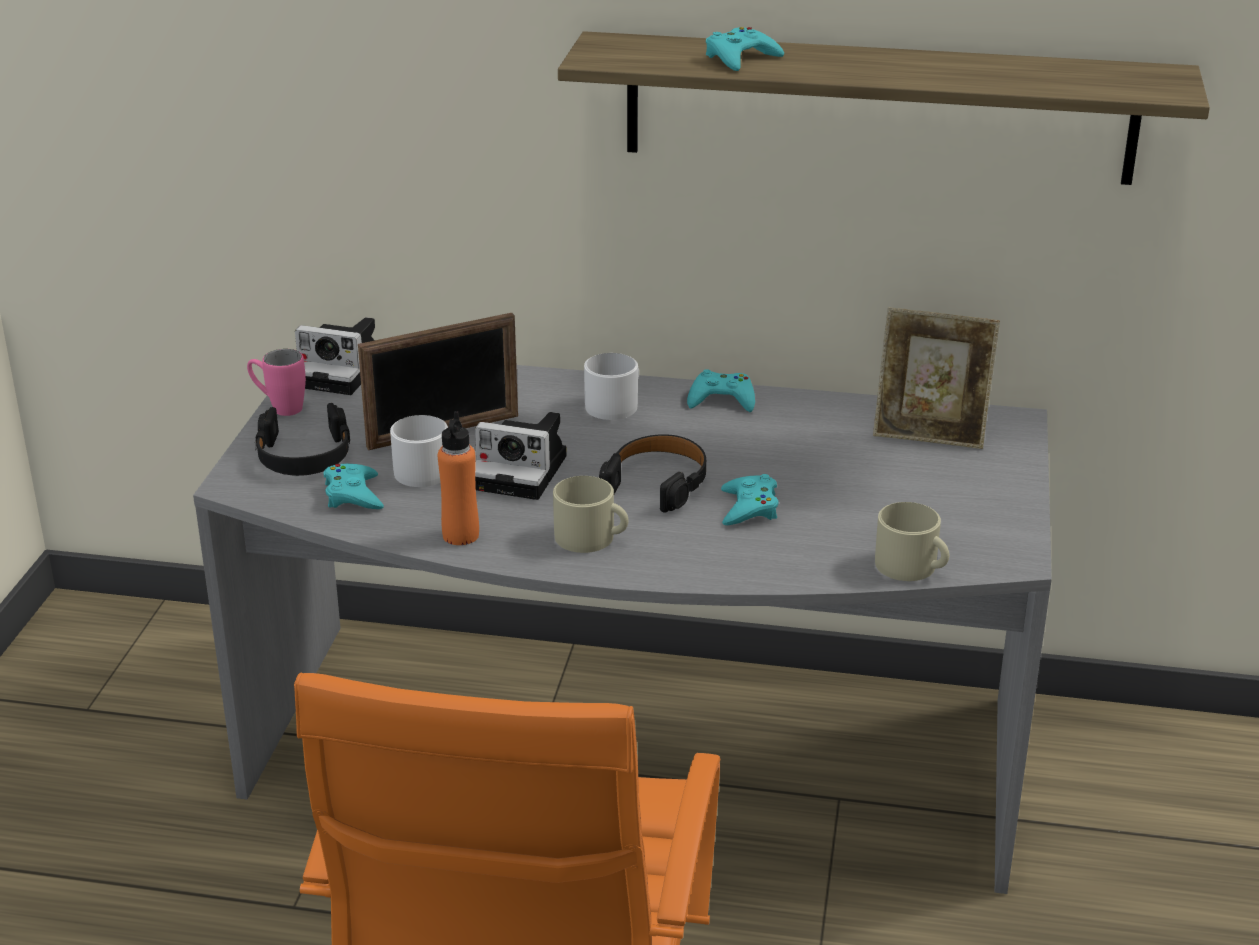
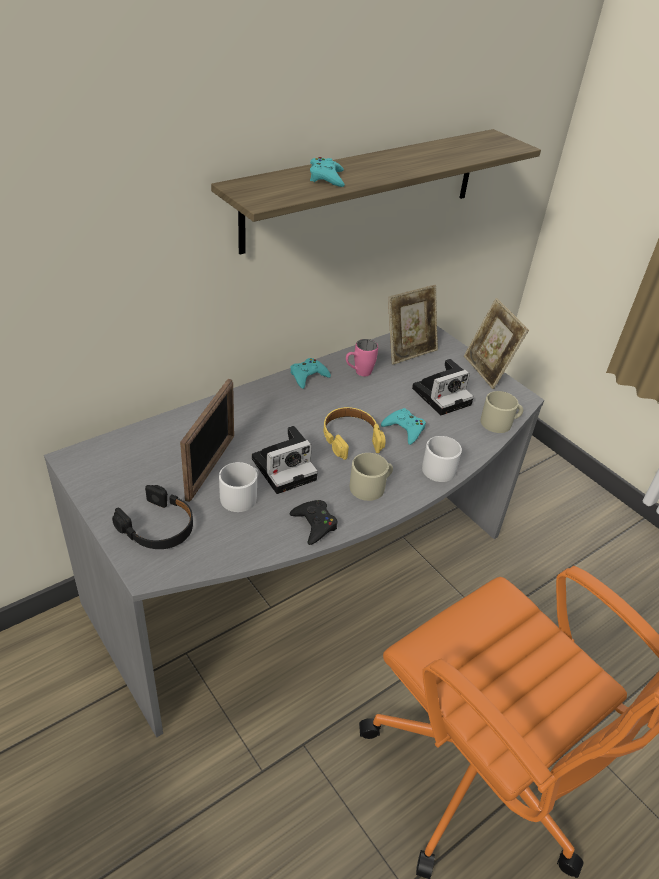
camera: 50 degrees left, 10 degrees up
(279, 407) = (94, 504): pink mug -> pink mug (358, 373)
(342, 372) = (96, 460): camera -> camera (442, 395)
(353, 494) = (224, 535): turquoise game controller -> none
(460, 535) = (314, 524): orange bottle -> black game controller
(616, 404) = (267, 404): white mug -> white mug (437, 467)
(657, 482) = (350, 438): black headphones -> yellow headphones
(1020, 506) = (487, 371): none -> picture frame

